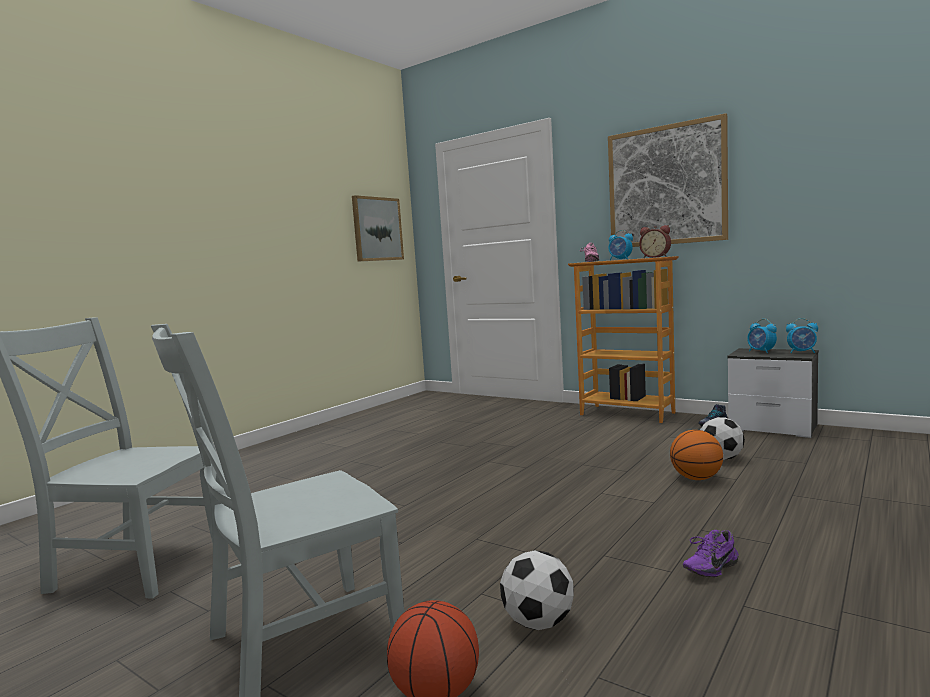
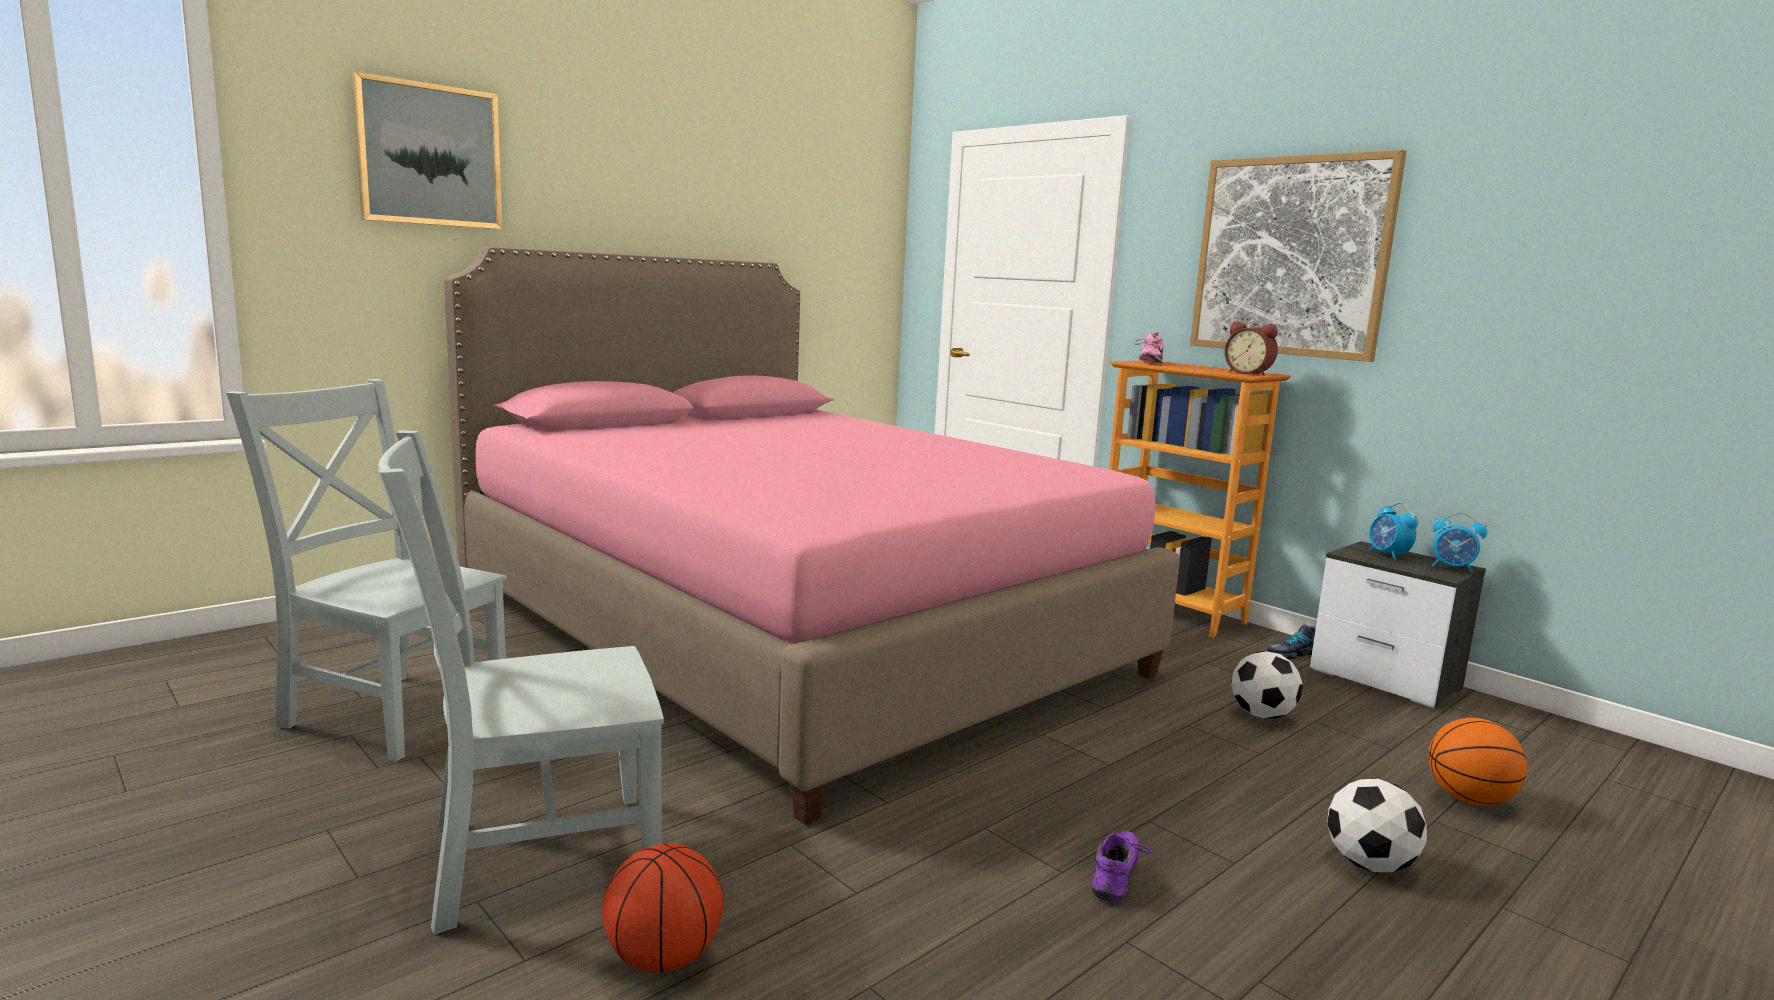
camera: 10 degrees right, 5 degrees up
(377, 229) = (842, 260): picture -> picture (429, 155)
(399, 464) = (788, 632): none -> pink bed
(538, 623) = (839, 900): football -> football (1369, 864)
(620, 259) = (1196, 367): alarm clock -> none
(696, 478) = (1199, 740): basketball -> basketball (1469, 799)
(709, 567) = (1118, 878): purple shoe -> purple shoe turned 135 degrees clockwise

